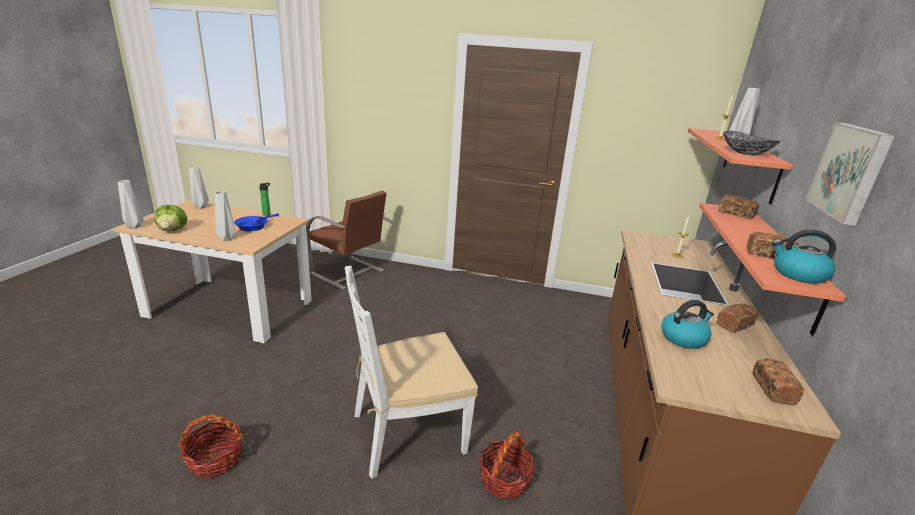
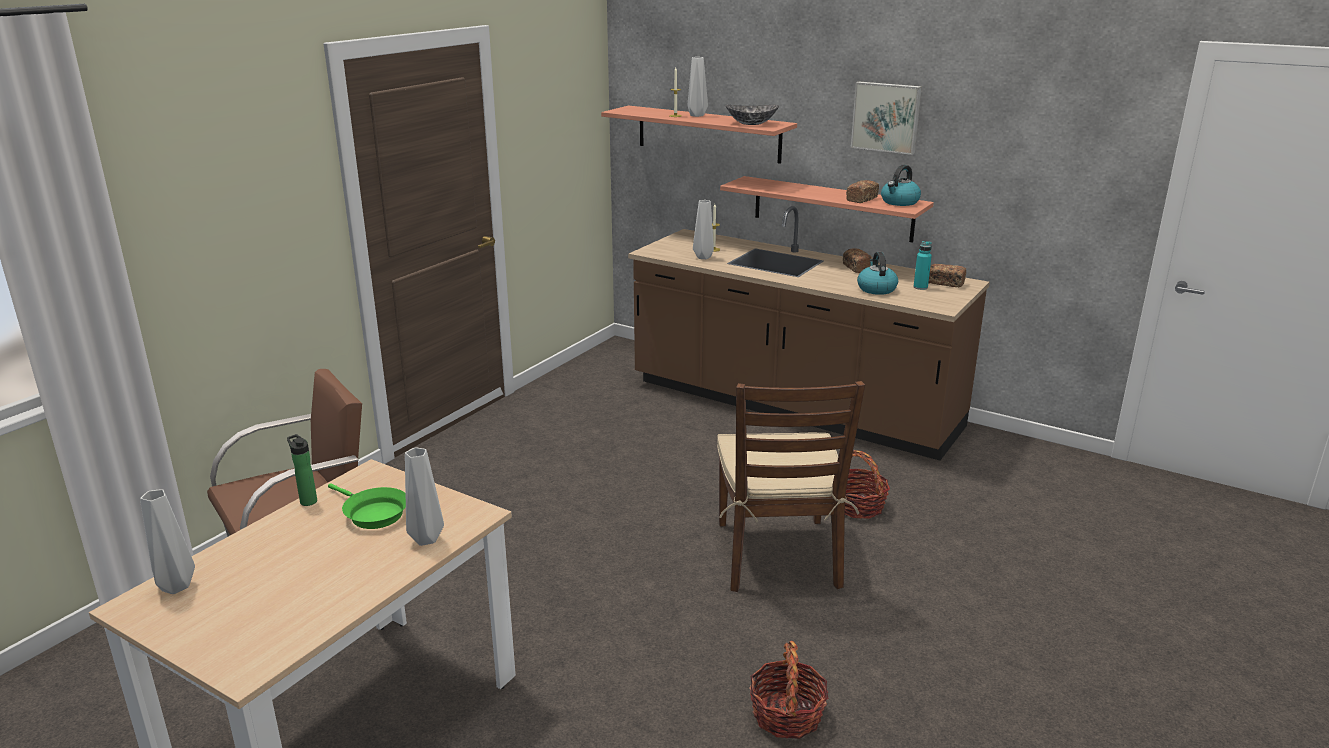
camera: 70 degrees left, 0 degrees up
(134, 227) = (258, 667): grey vase -> grey vase (704, 257)
(173, 230) = (326, 608): lettuce -> none
(253, 226) = (372, 513): blue frying pan -> green frying pan
(407, 433) = (778, 555): white chair -> brown chair
(729, 369) = (920, 287): none -> turquoise bottle
(736, 213) = (758, 183): bread -> none

